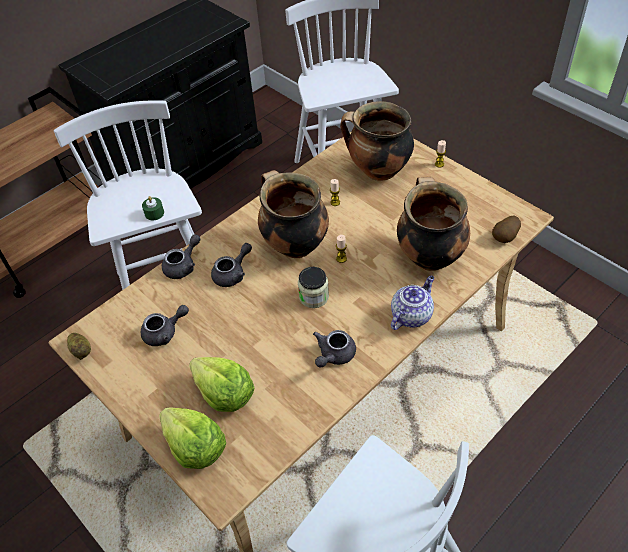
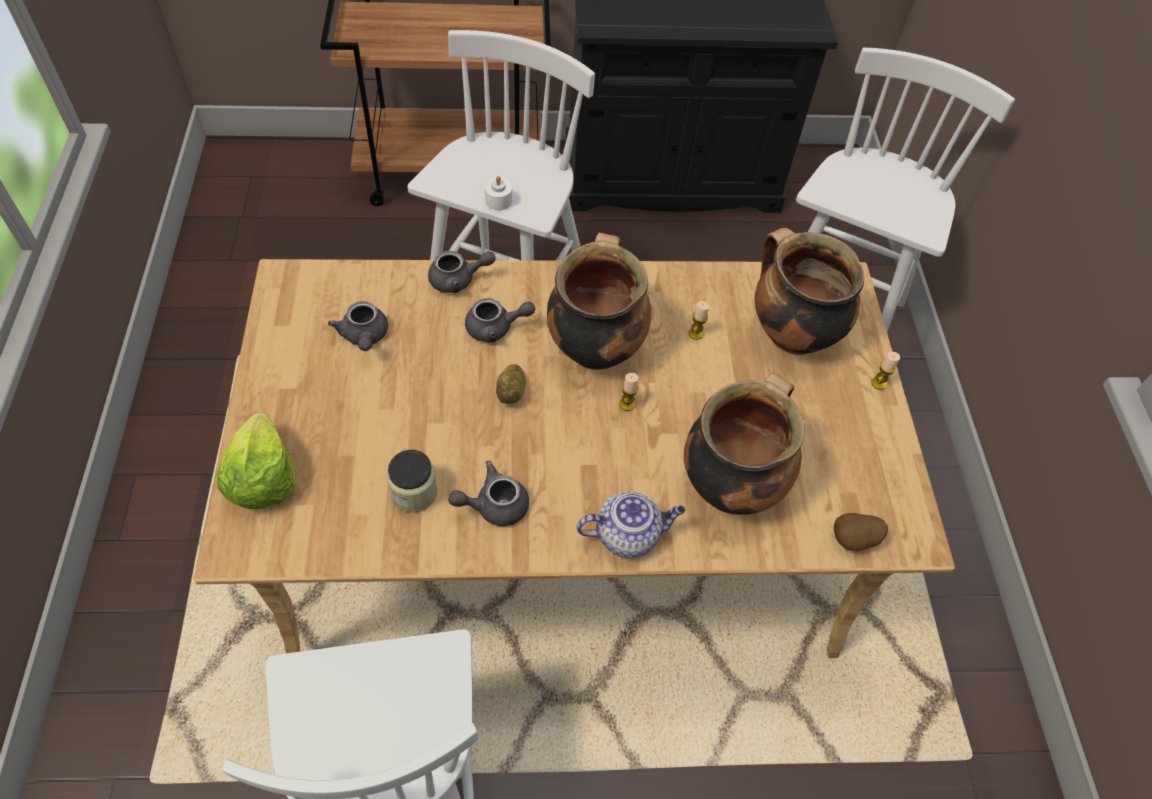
camera: 35 degrees right, 5 degrees up
(82, 350) = (276, 292): potato -> potato (512, 392)
(154, 213) = (498, 200): green candle -> white candle
(165, 333) = (364, 337): grey teapot -> grey teapot turned 60 degrees clockwise
(224, 393) = (346, 449): lettuce -> none
(314, 297) = (548, 423): jar -> jar (414, 492)

